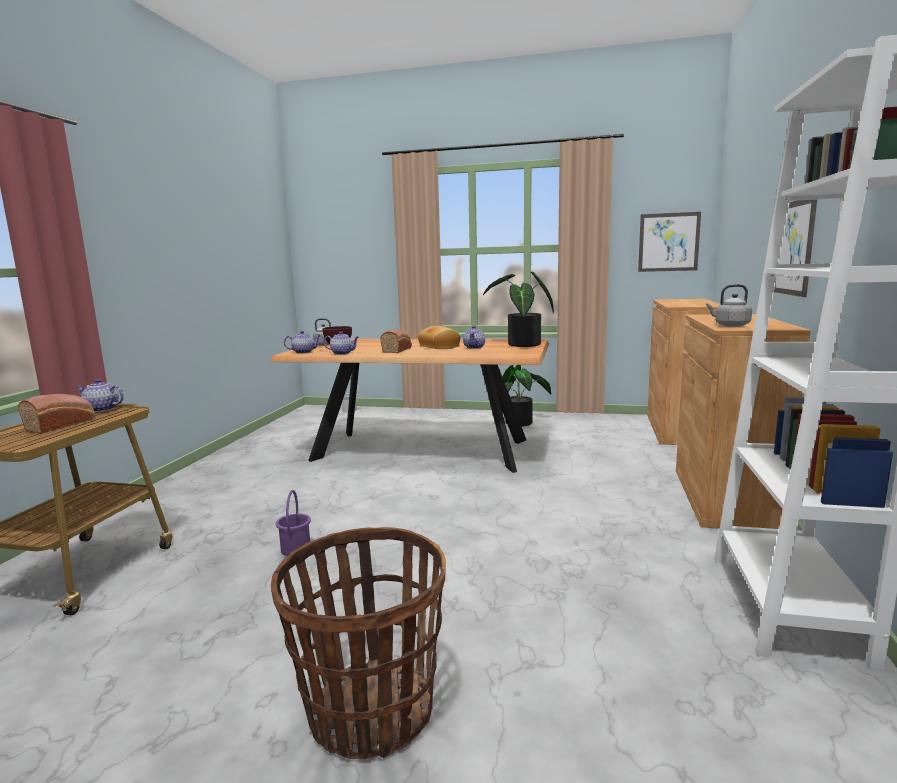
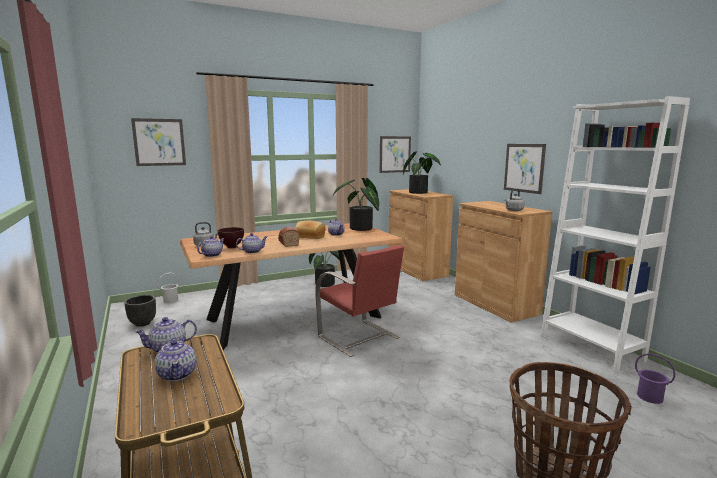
camera: 40 degrees left, 0 degrees up
(62, 424) = (177, 374): bread -> teapot
(296, 549) = (344, 417): purple bucket -> purple bucket (649, 397)
(297, 424) = (142, 323): none -> black planter
(350, 236) = (159, 142): none -> picture
(450, 485) = (359, 338): none -> red chair
(688, 302) = (420, 192): none -> potted plant

